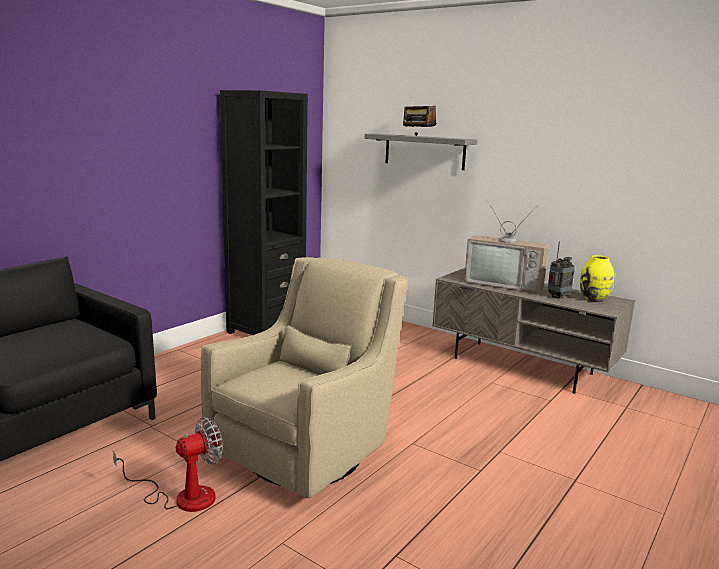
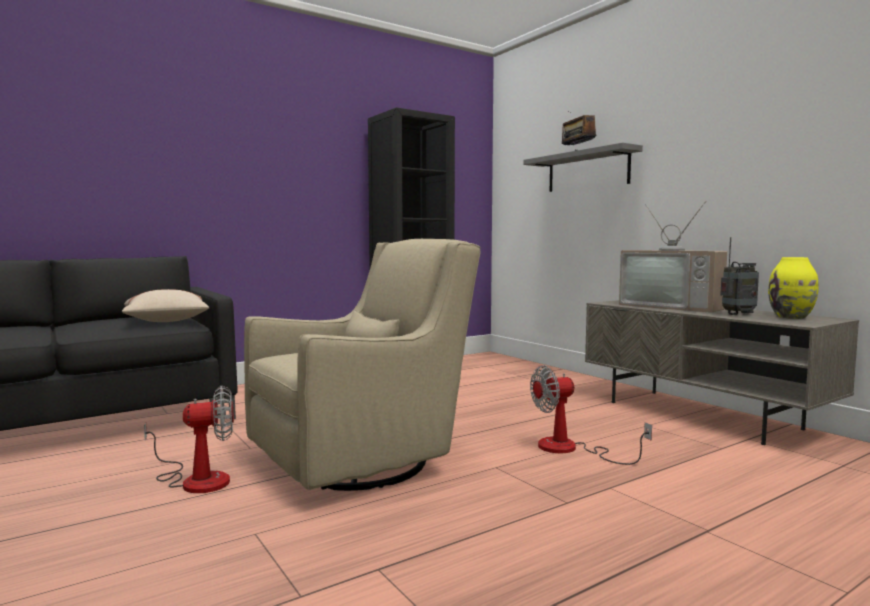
camera: 20 degrees right, 10 degrees down
(80, 337) = (166, 321): none -> beige pillow
(454, 416) = (571, 449): none -> fan

